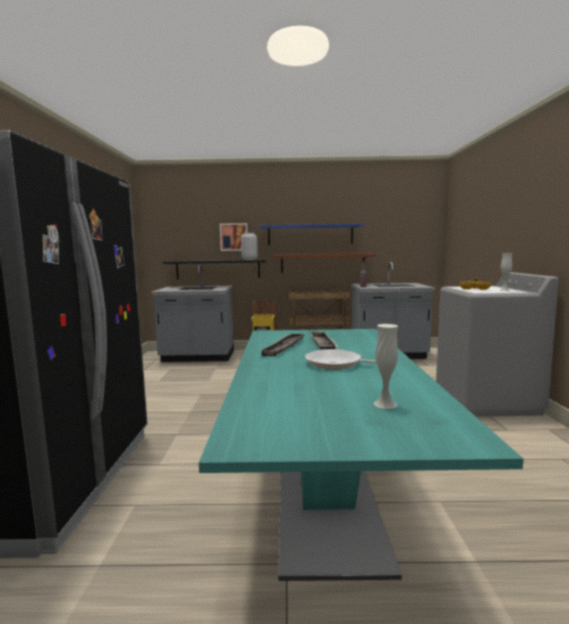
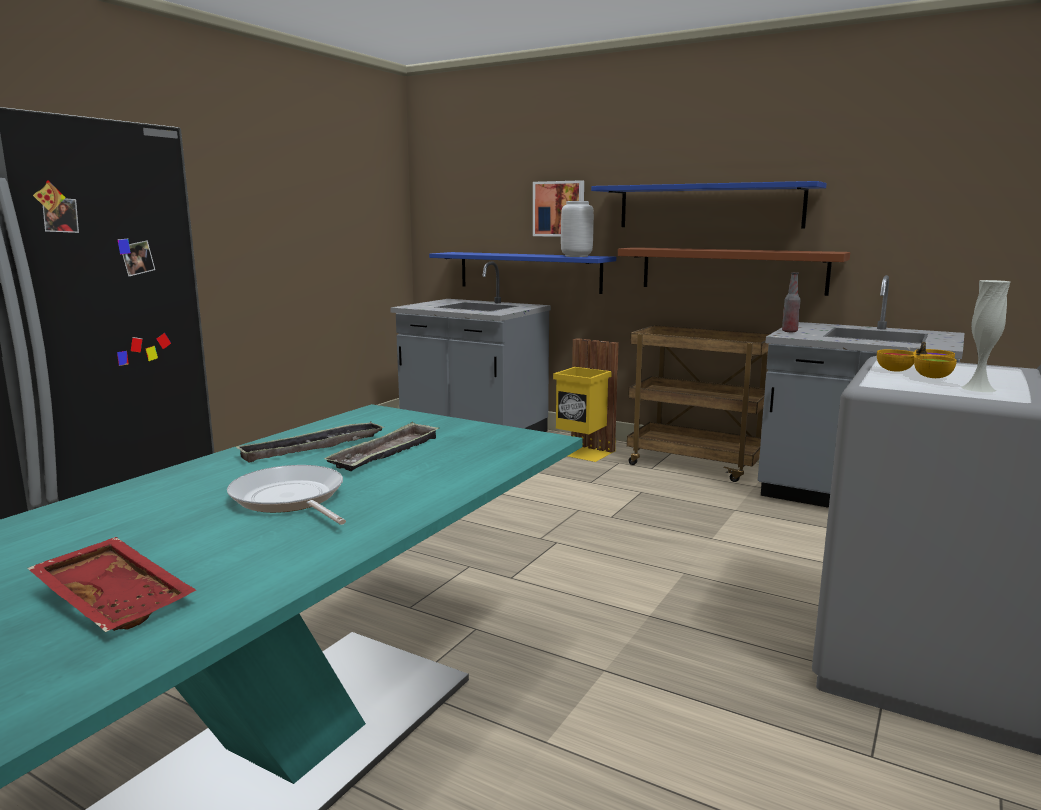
camera: 30 degrees right, 5 degrees up
(218, 269) = (529, 272): black shelf -> blue shelf
(385, 404) = (117, 599): white vase -> red tray

